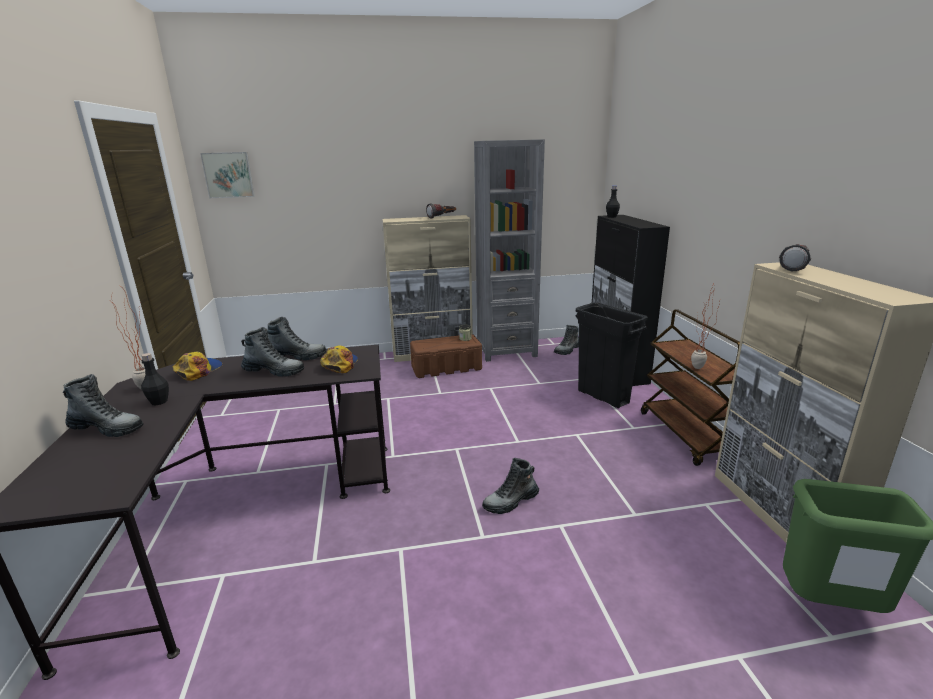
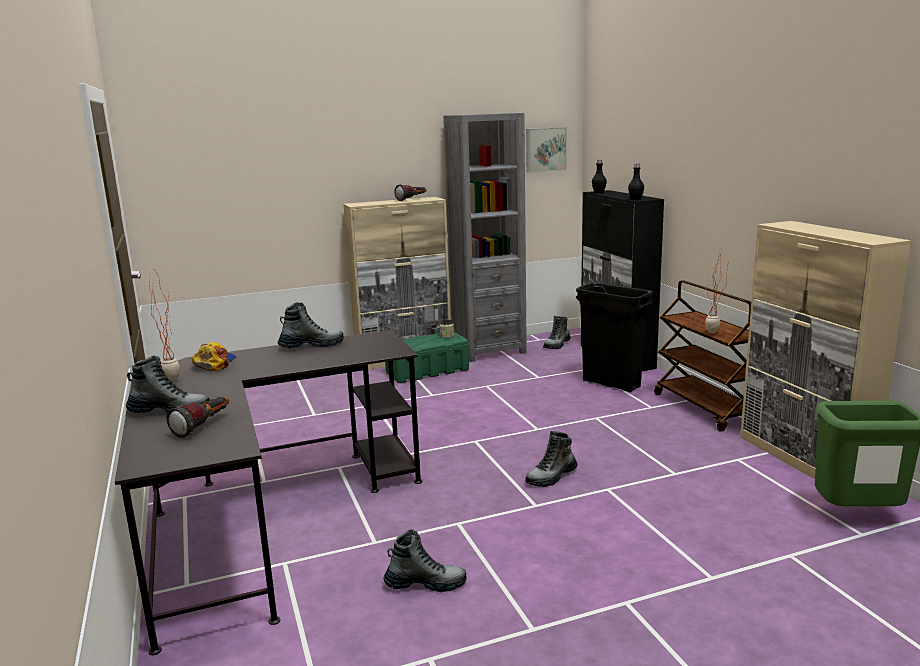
camera: 10 degrees left, 5 degrees down
(159, 402) = (200, 389): black bottle -> black bottle (635, 199)
(228, 175) = (166, 158): picture -> picture (545, 149)
(274, 371) = (300, 358): boot -> boot (425, 584)
(339, 364) = (365, 347): cap -> none
(447, 368) = (428, 371): brown storage box -> green storage box
(795, 267) = (792, 224): flashlight -> flashlight (204, 426)

